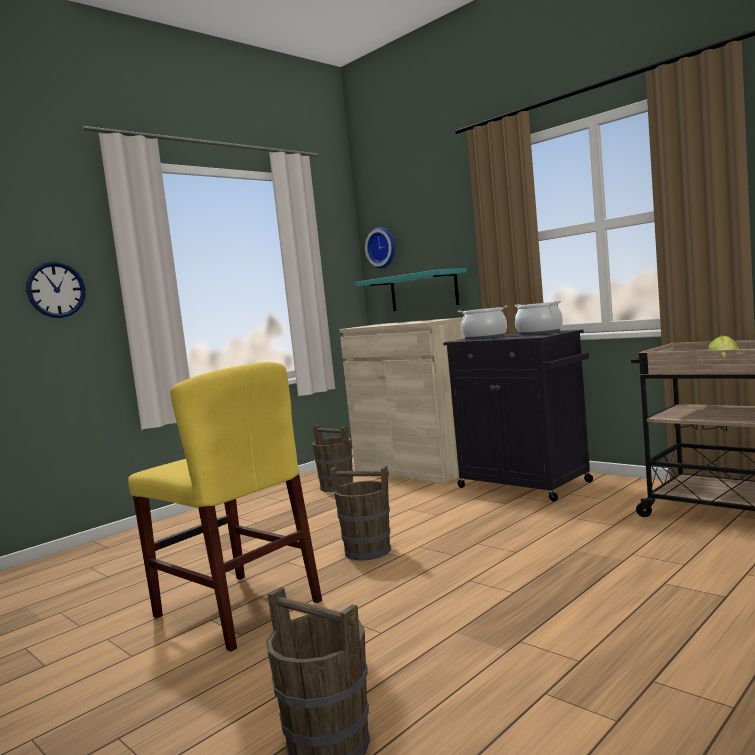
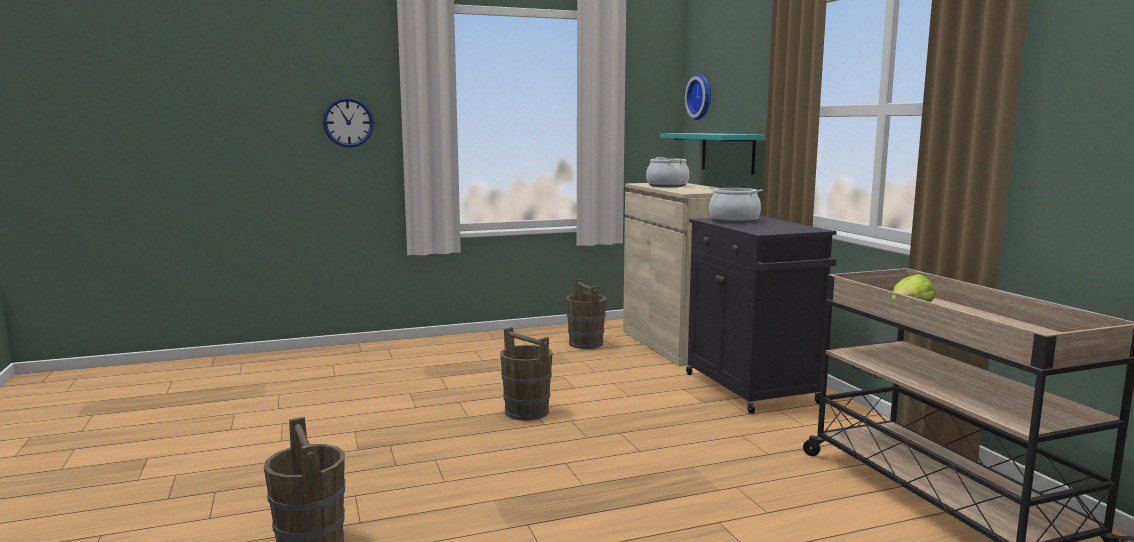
camera: 25 degrees right, 5 degrees up
(236, 609) = (379, 429): yellow chair -> none
(539, 333) = (787, 226): cooking pot -> cooking pot (667, 186)

